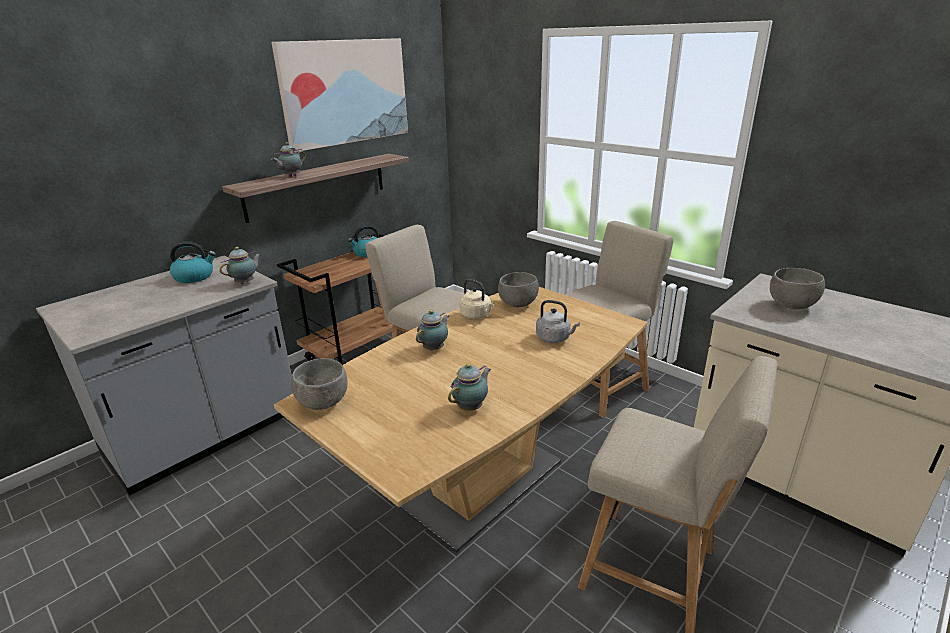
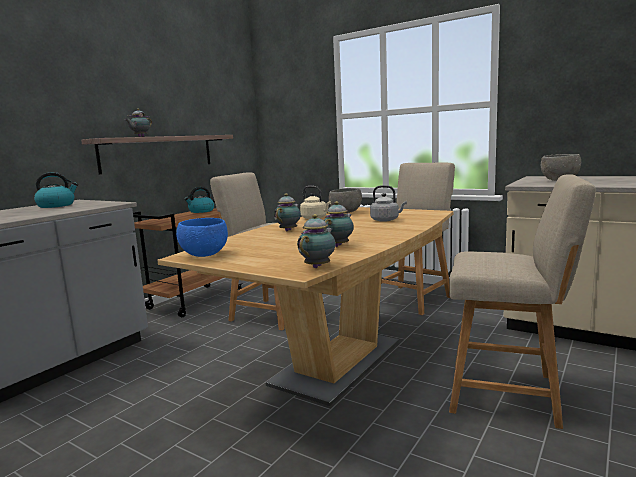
camera: 10 degrees left, 15 degrees down
(246, 282) = (108, 204): teapot -> teapot (318, 266)
(322, 403) = (204, 255): grey bowl -> blue bowl
(345, 92) = (181, 82): picture -> none

